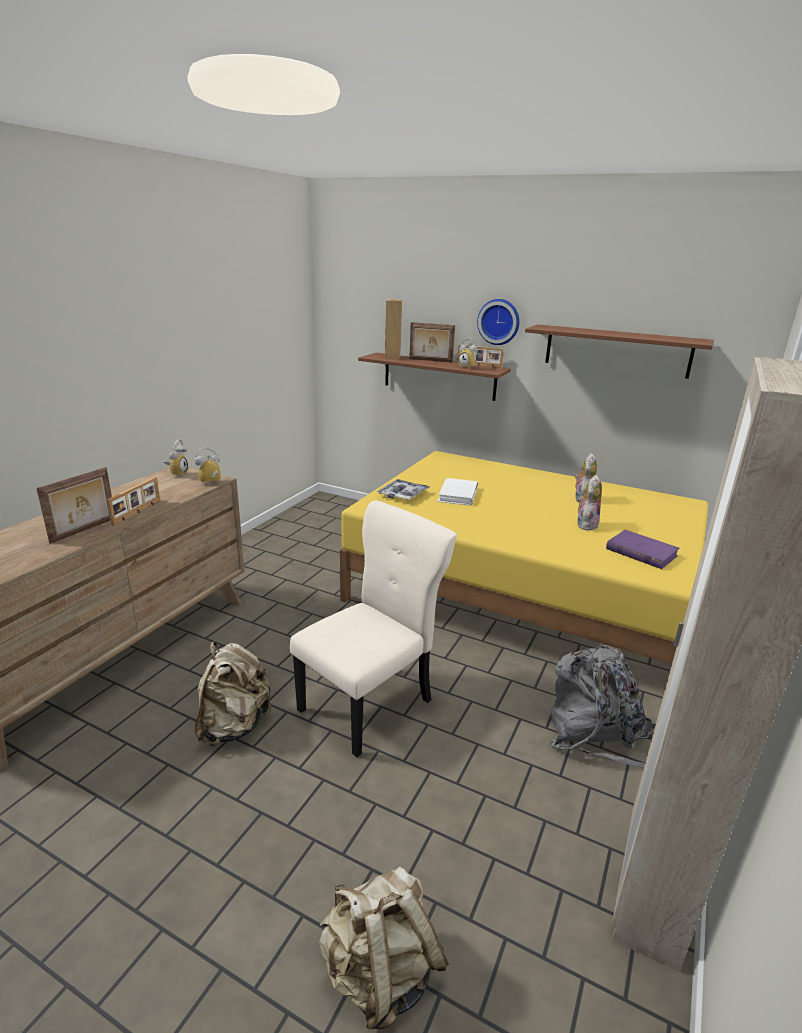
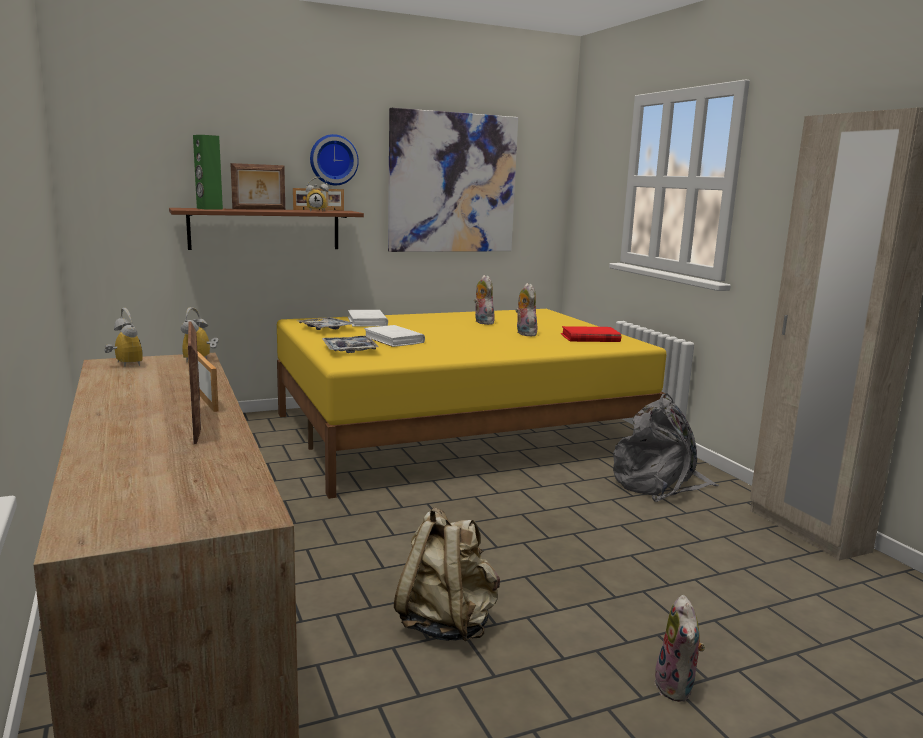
camera: 50 degrees left, 10 degrees down
(245, 881) = (677, 687): none -> plush toy
(370, 703) = (512, 545): beige chair -> none
(380, 973) = (817, 654): beige backpack -> none
(392, 357) = (209, 209): brown speaker -> green speaker
(440, 469) = (326, 329): none -> tray
(487, 470) = (367, 321): none -> white book
(617, 351) = (452, 183): brown shelf -> picture
(640, 552) = (590, 338): purple book -> red book

